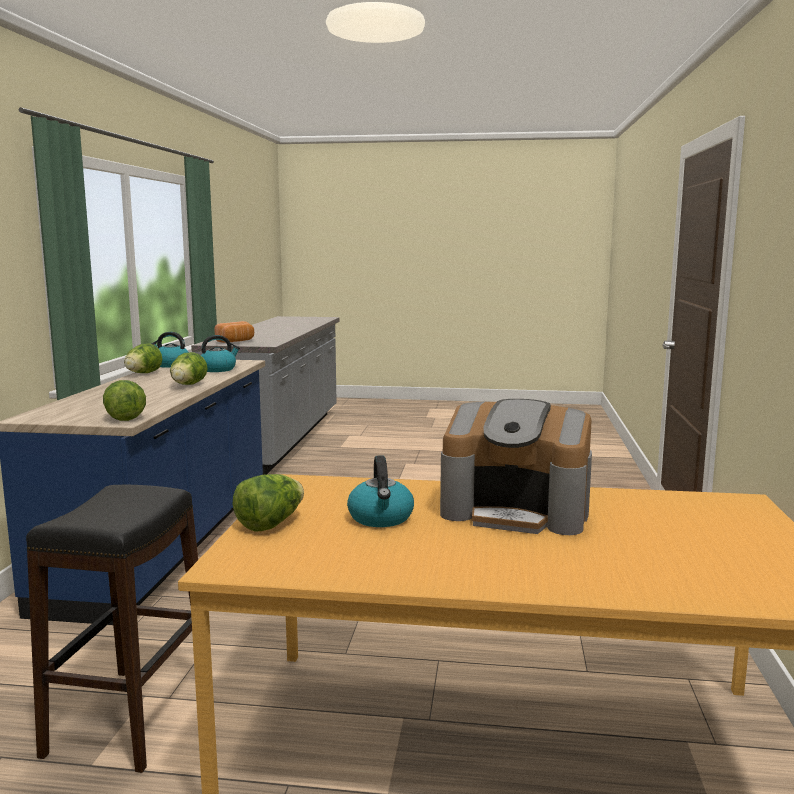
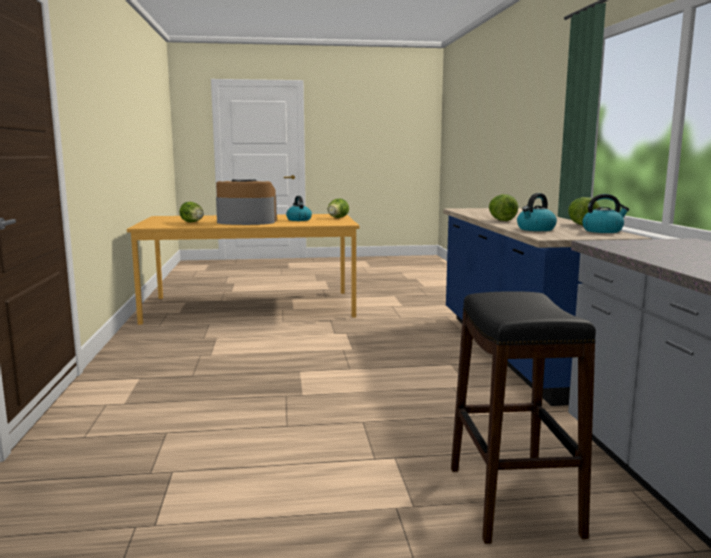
camera: 165 degrees right, 0 degrees up
(124, 417) = (463, 209): lettuce -> lettuce (193, 222)
(131, 716) = (398, 302): black stool -> black stool (513, 501)
(236, 342) = (670, 245): bread -> none

